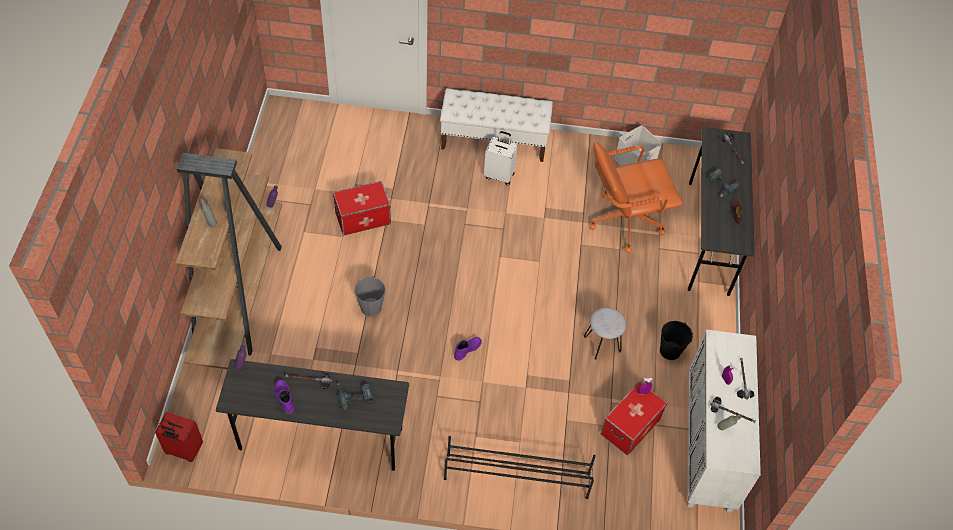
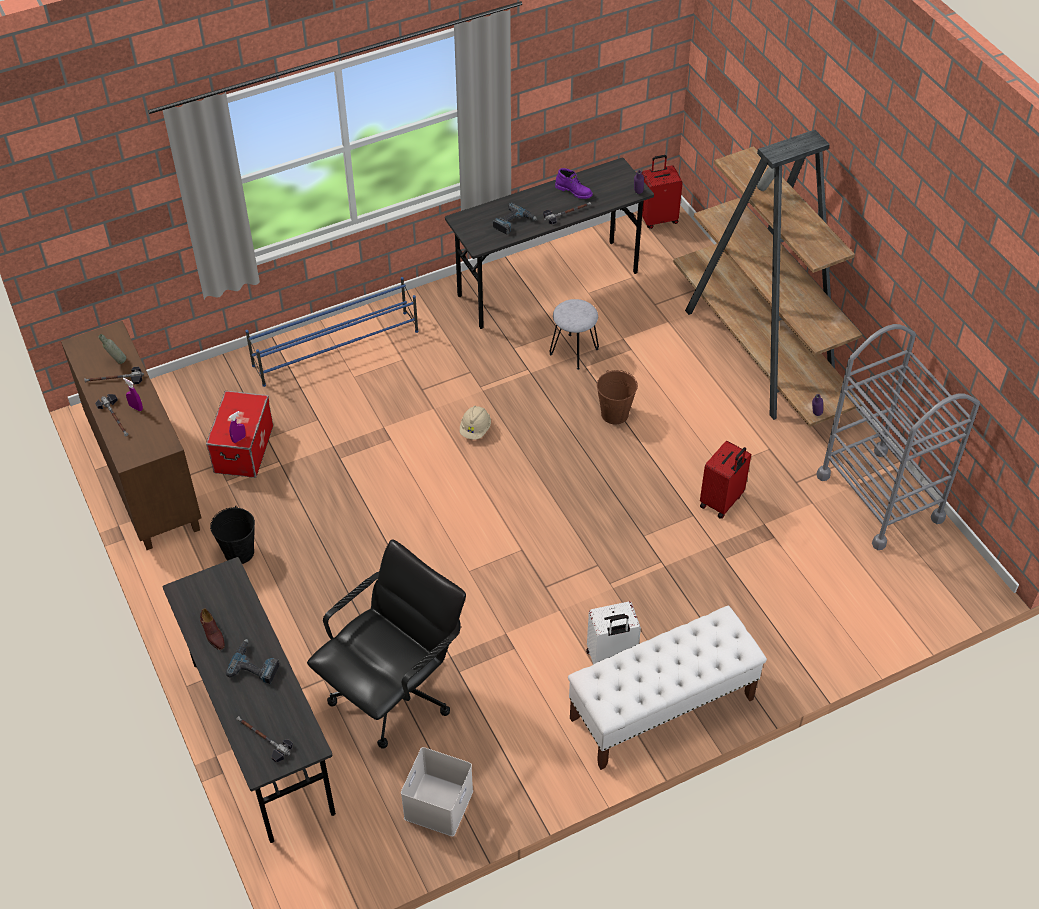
camera: 150 degrees right, 5 degrees down
(276, 171) = (879, 497): none -> grey cart
(363, 218) = (722, 502): storage box -> red suitcase
(371, 307) = (614, 414): grey bucket -> brown bucket
(467, 349) = (475, 429): purple boot -> beige hard hat
(516, 475) = (337, 348): black shoe rack -> blue shoe rack
(602, 344) = (326, 516): grey stool -> grey stool (573, 351)
(624, 221) = (394, 692): orange office chair -> black office chair
(709, 445) = (143, 476): white cabinet -> brown cabinet

